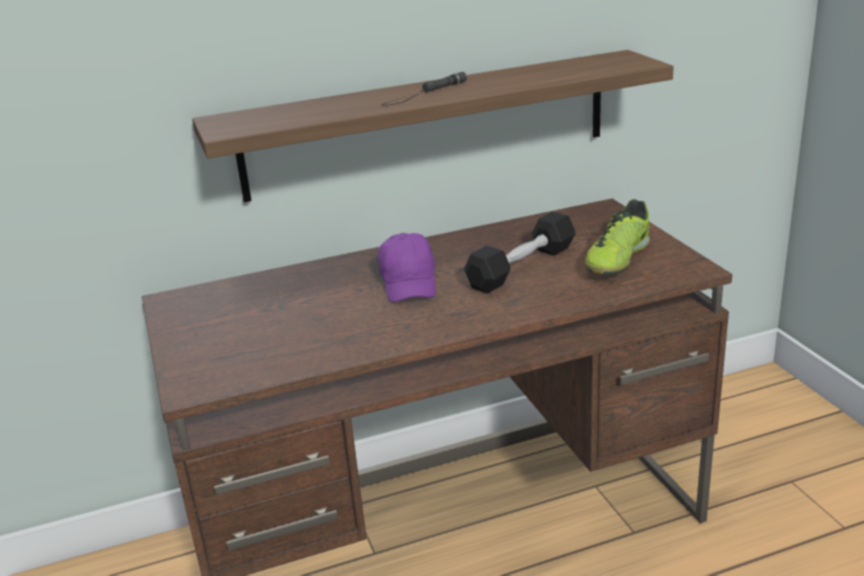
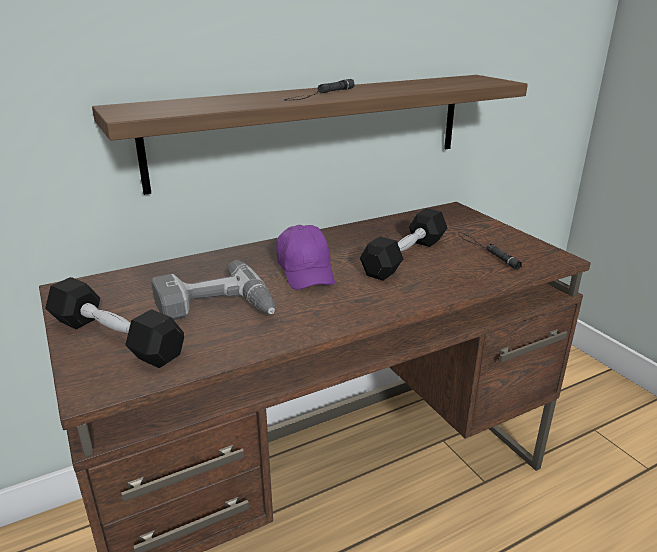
camera: 10 degrees left, 0 degrees up
(212, 347) = (116, 338): none -> black dumbbell
(309, 321) = (216, 309): none -> power drill
(617, 260) = (486, 250): shoe -> black flashlight

